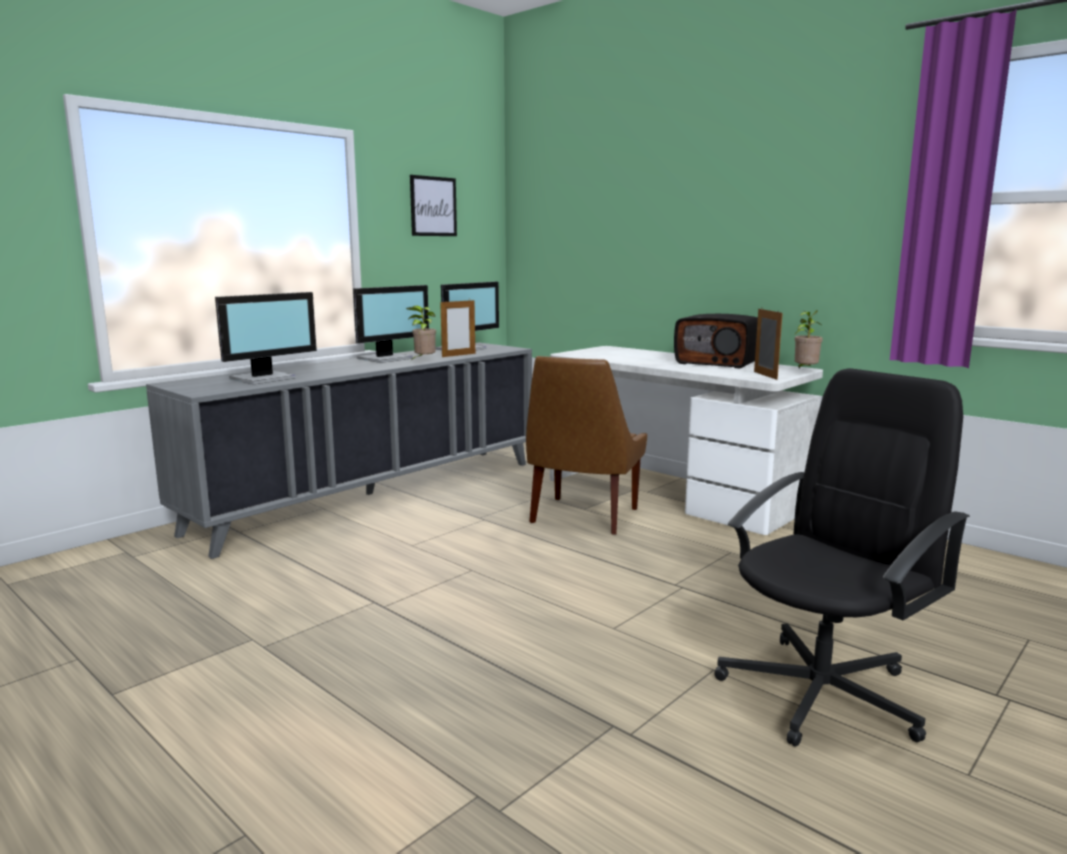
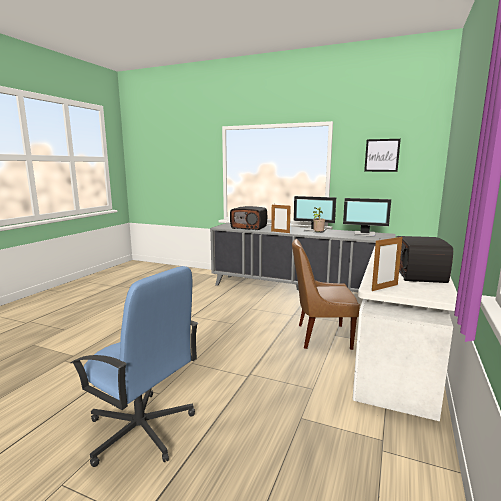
camera: 70 degrees right, 0 degrees up
(265, 378) = (249, 227): monitor -> radio
(458, 355) = (345, 236): picture frame -> picture frame (280, 232)
(805, 371) = (430, 298): potted plant -> none
(823, 692) = (141, 430): black office chair -> blue office chair

